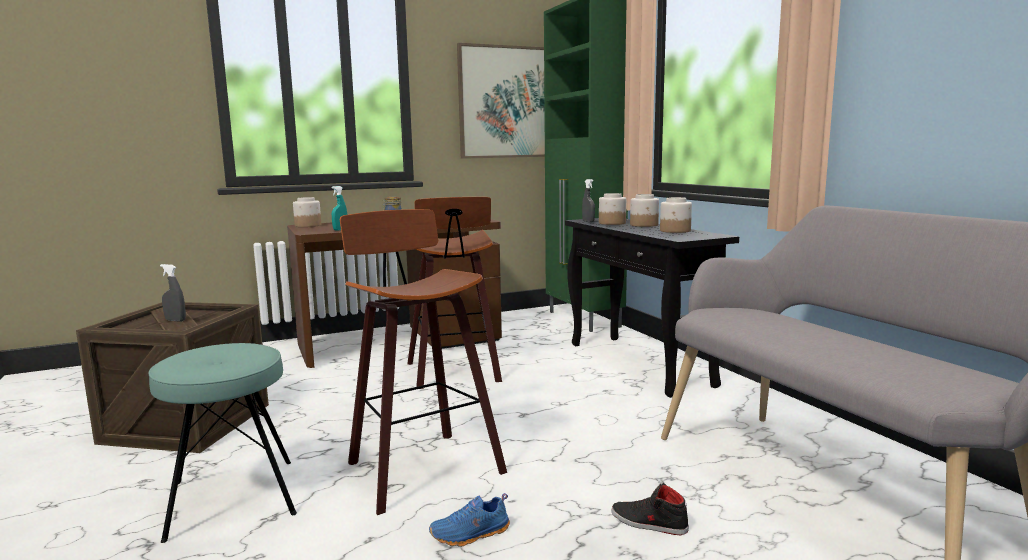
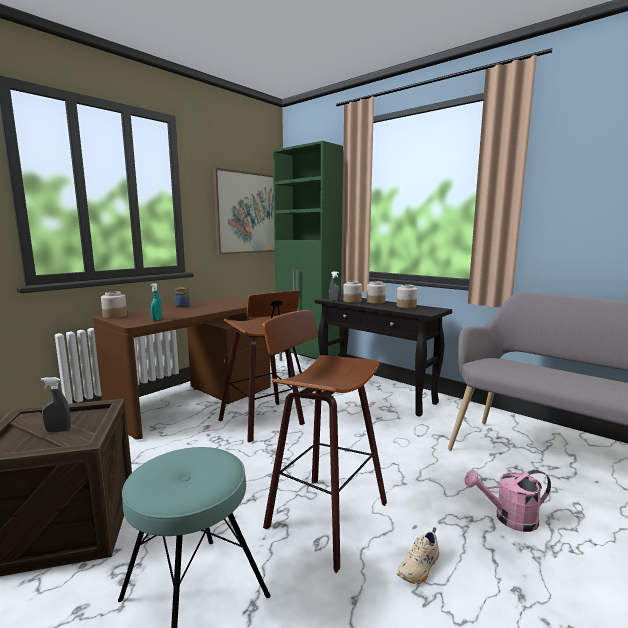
camera: 25 degrees left, 0 degrees up
(470, 535) = (420, 567): blue shoe -> beige shoe
(648, 523) = (508, 518): black shoe -> pink watering can

